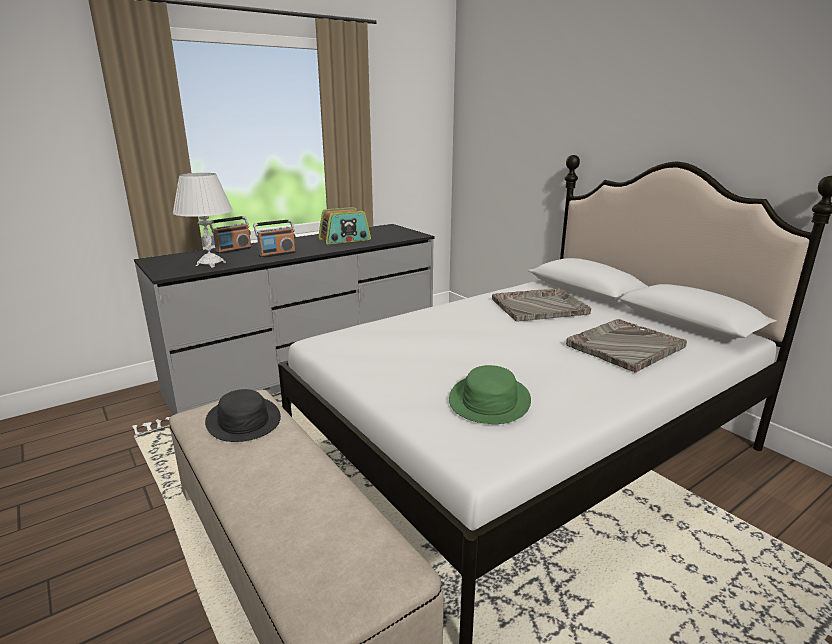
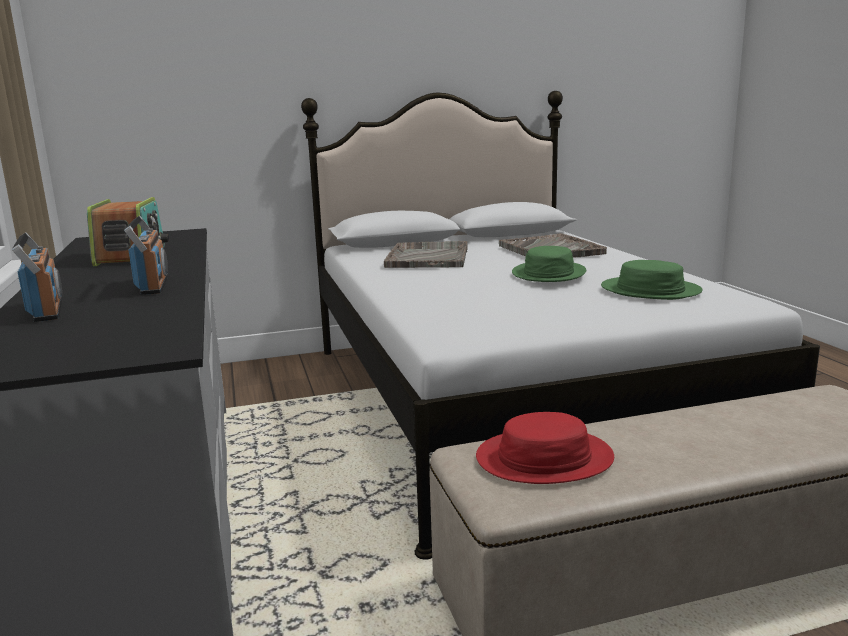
camera: 70 degrees left, 5 degrees down
(210, 264) = (139, 322): white table lamp -> none
(243, 420) = (544, 459): black hat -> red hat
(515, 352) = (548, 273): none -> green hat

